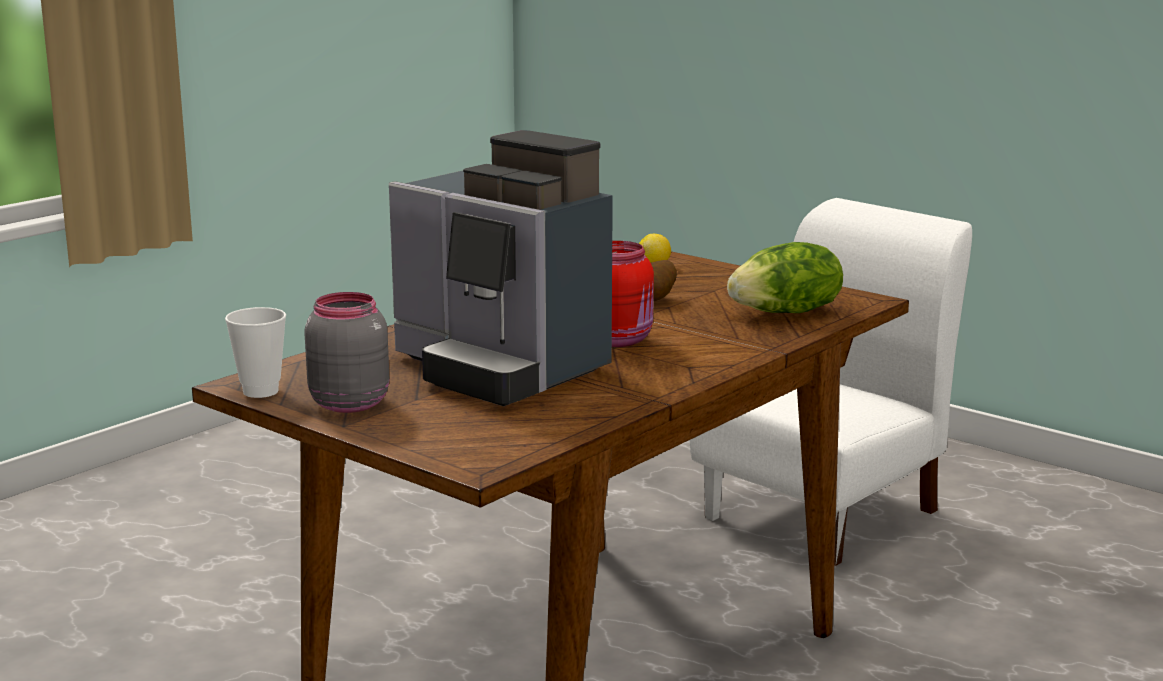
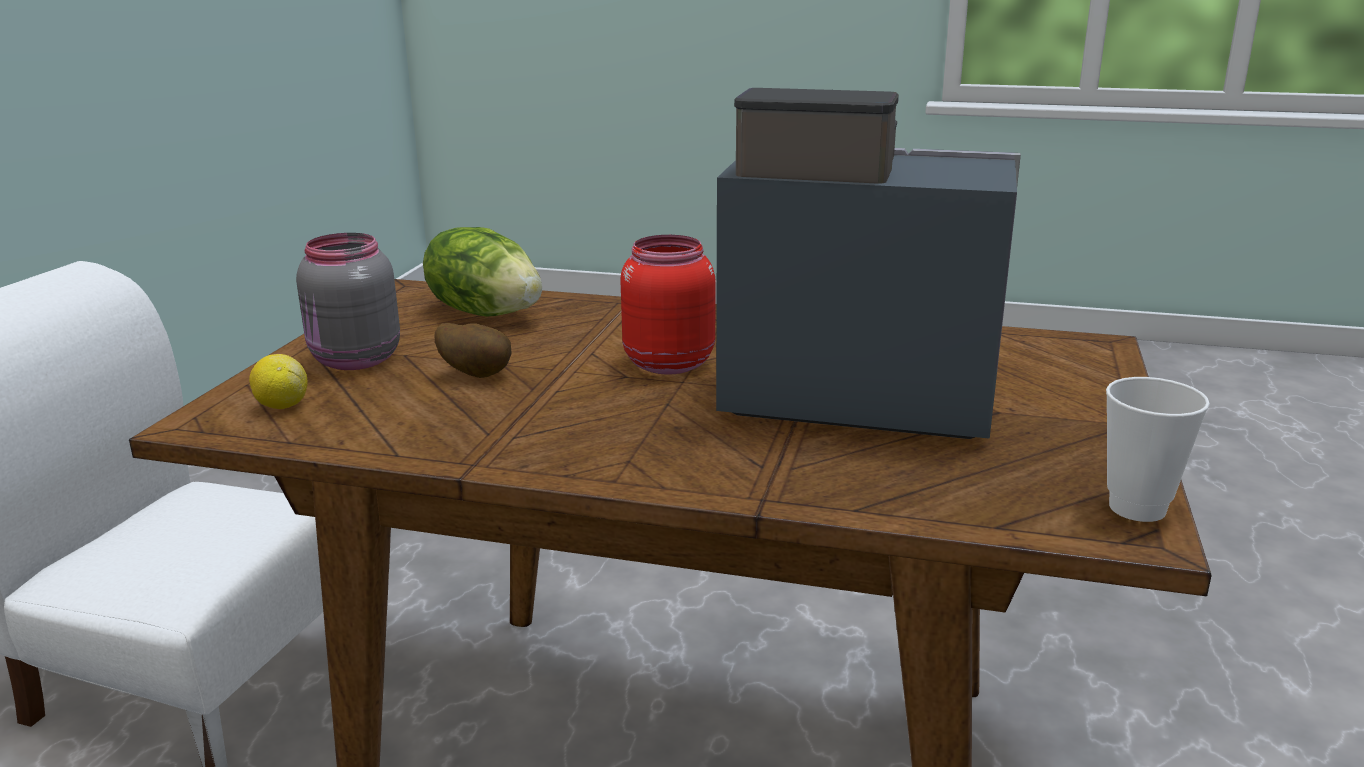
camera: 115 degrees left, 5 degrees up
(348, 403) = (1072, 441): grey jar -> grey jar (354, 360)
(500, 369) = (847, 395): coffee machine -> coffee machine turned 90 degrees counterclockwise

